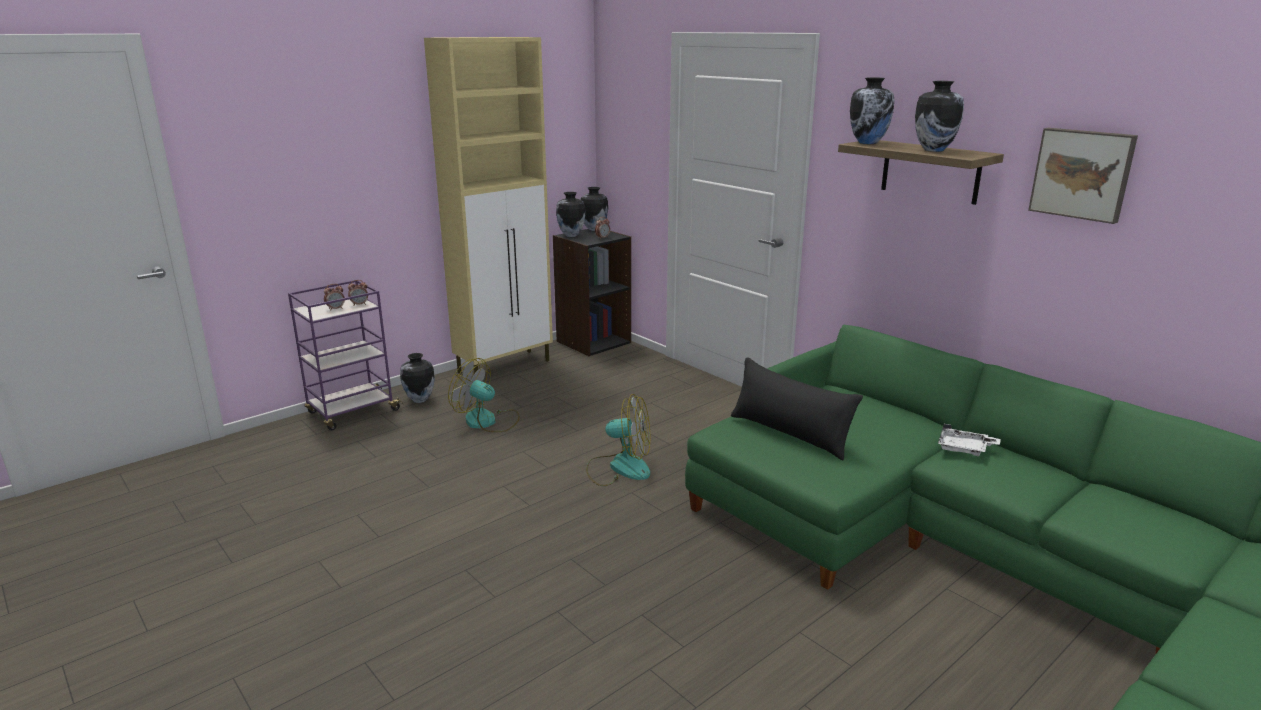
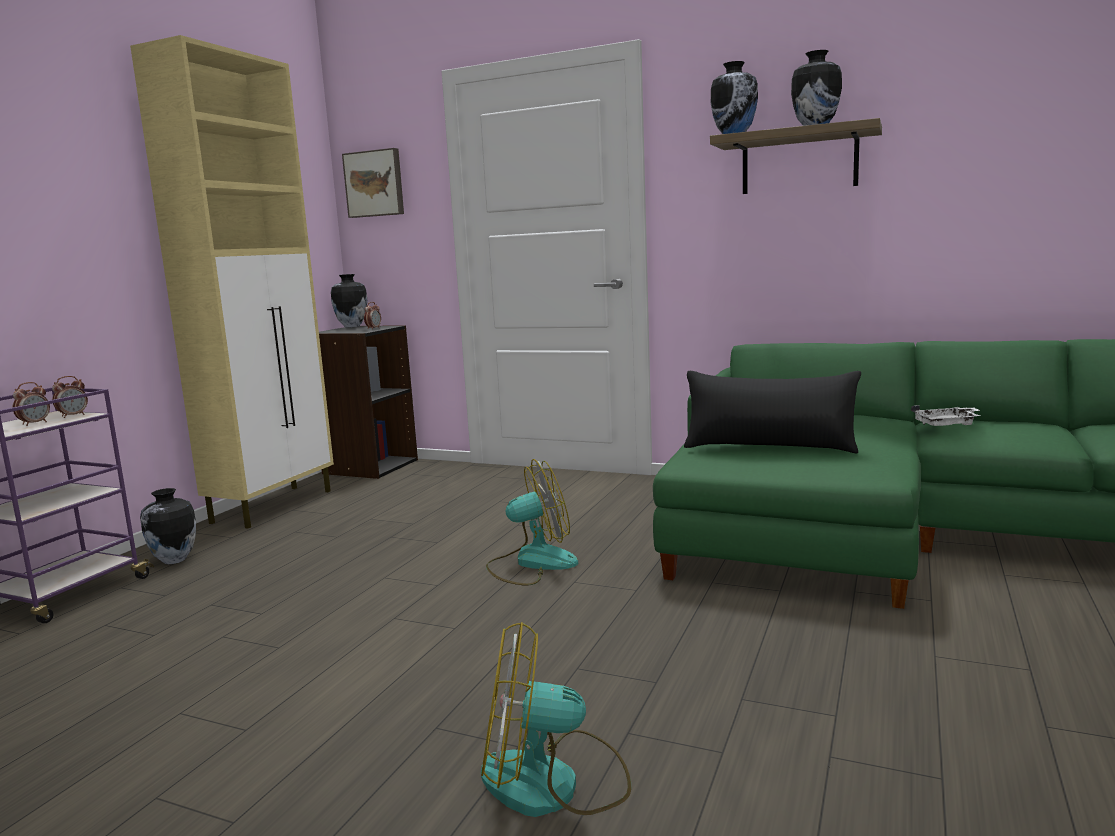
camera: 25 degrees left, 10 degrees down
(487, 421) = (302, 560): fan -> fan (553, 783)
(571, 235) = (330, 331): vase -> none
(1082, 174) = (971, 129): picture -> picture (375, 184)

